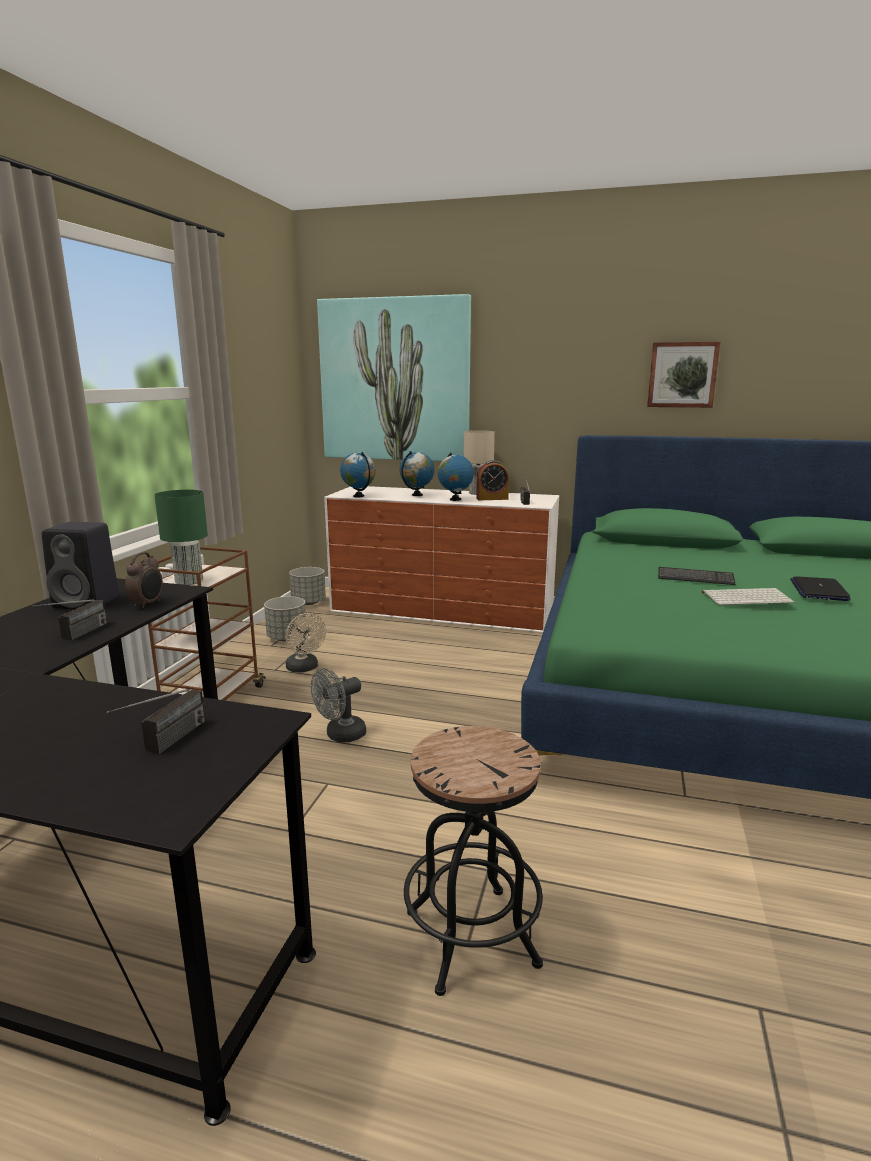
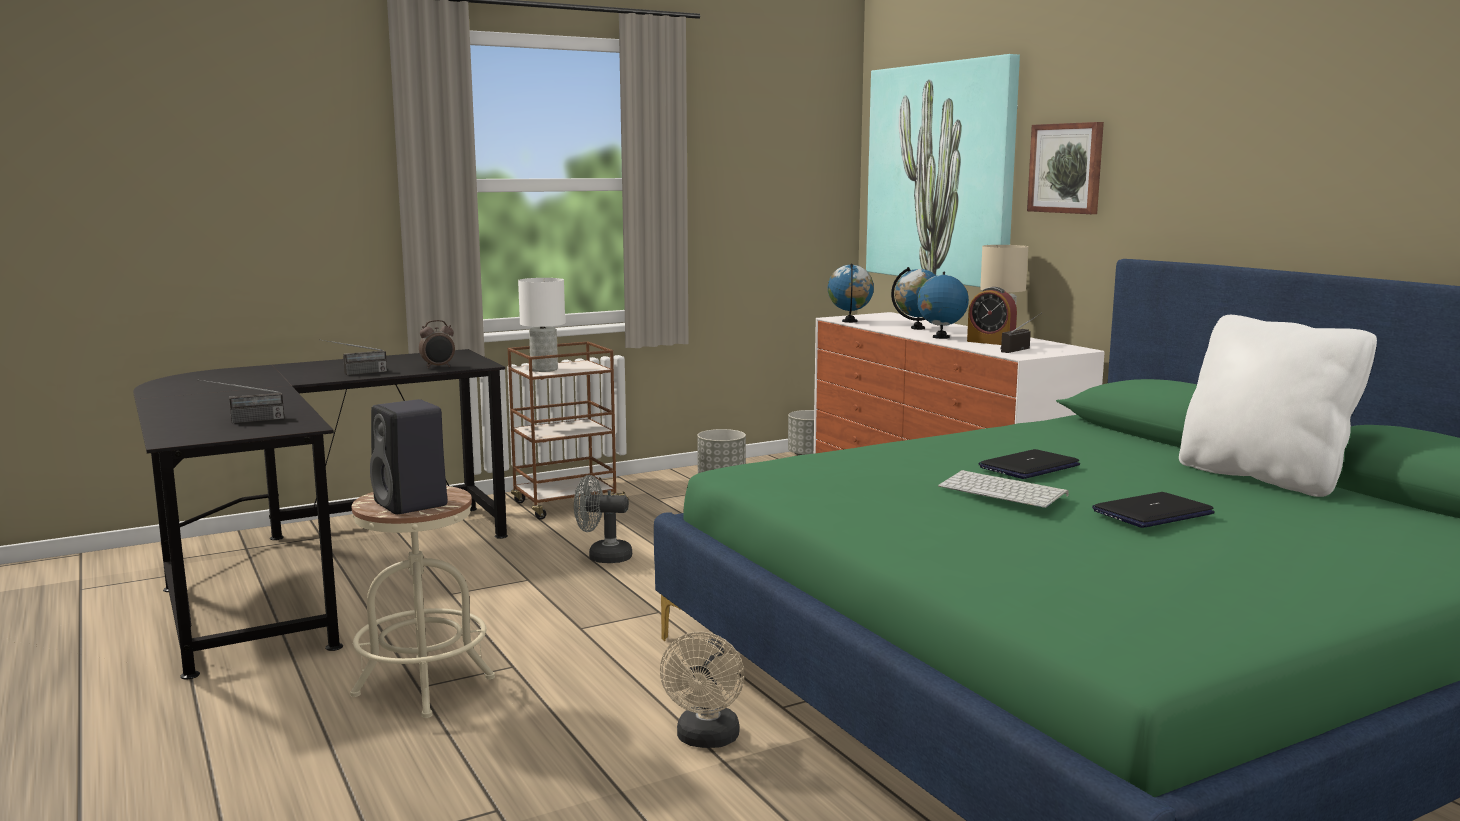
camera: 45 degrees right, 5 degrees down
(89, 602) = (413, 360): black speaker -> black speaker (412, 504)
(190, 581) = (544, 369): green table lamp -> white table lamp
(304, 668) = (682, 505): beige fan -> beige fan (706, 740)
(471, 938) = (424, 687): black stool -> beige stool
(682, 375) = (1277, 165): picture -> picture (1066, 168)
(695, 578) = (1029, 467): keyboard -> laptop
(764, 556) = (1264, 477): none -> white pillow

